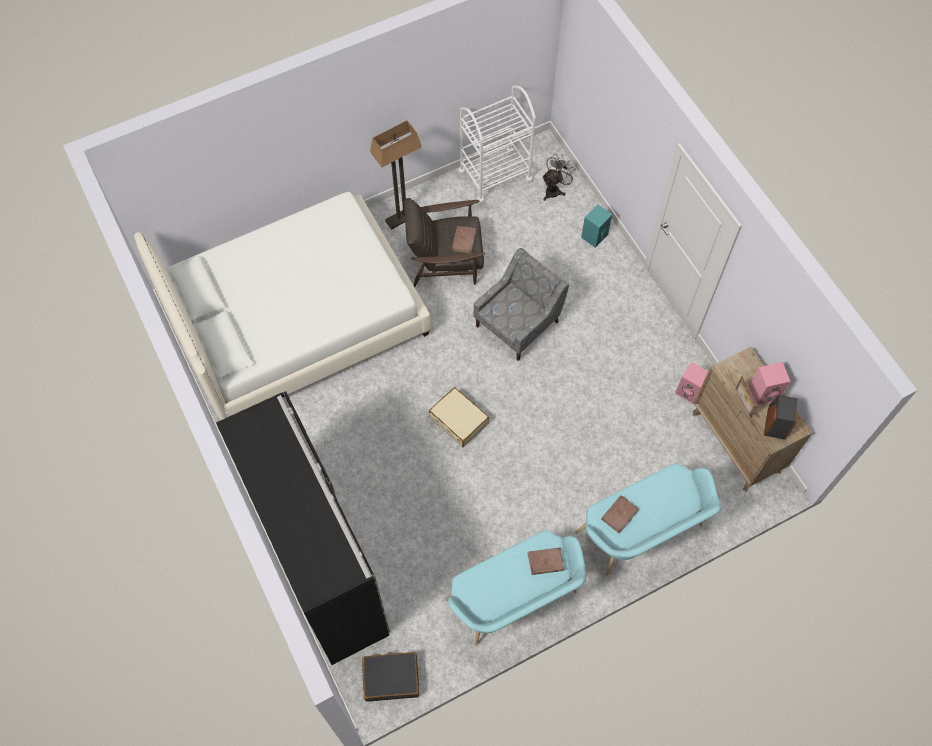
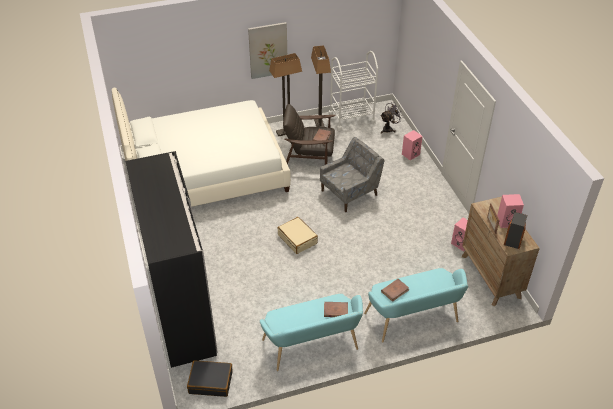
camera: 10 degrees right, 20 degrees down
(363, 120) = (268, 50): none -> picture
(449, 198) = (320, 125): none -> floor lamp
(594, 235) = (410, 154): turquoise speaker -> pink speaker

